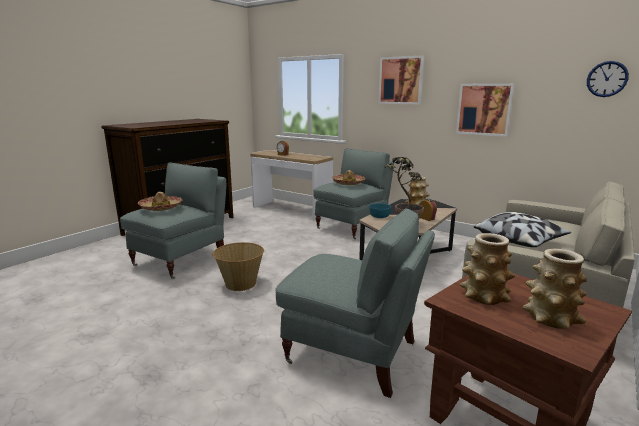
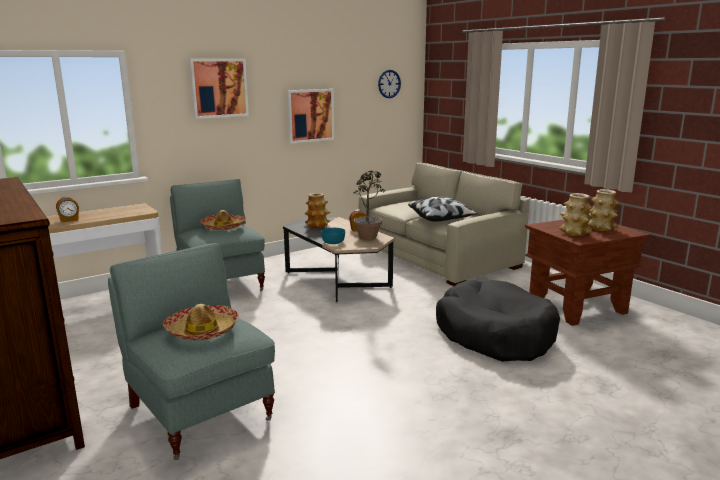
camera: 70 degrees left, 0 degrees up
(240, 283) = (327, 371): basket -> none
(353, 352) = (494, 334): grey armchair -> black dog bed

